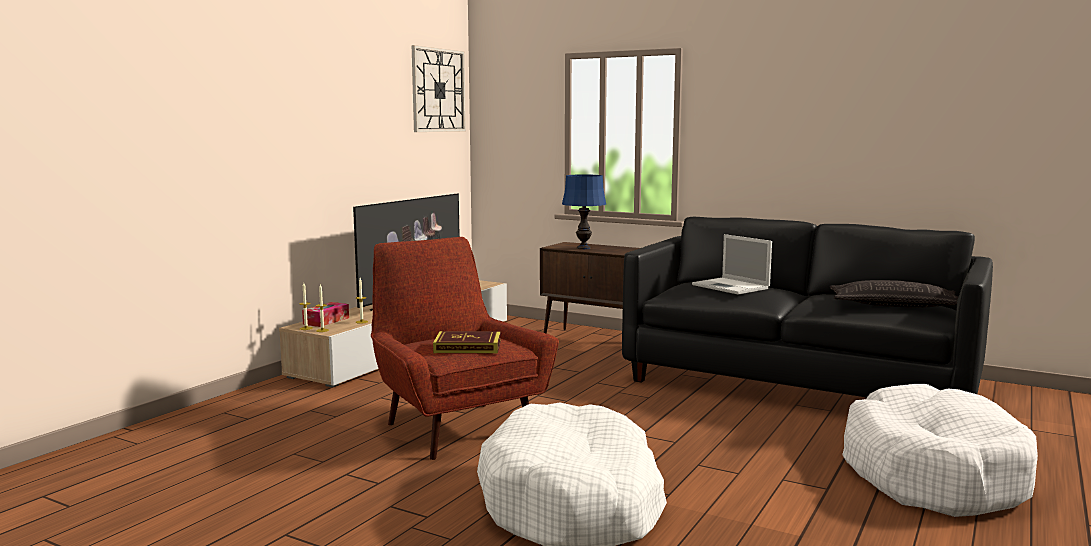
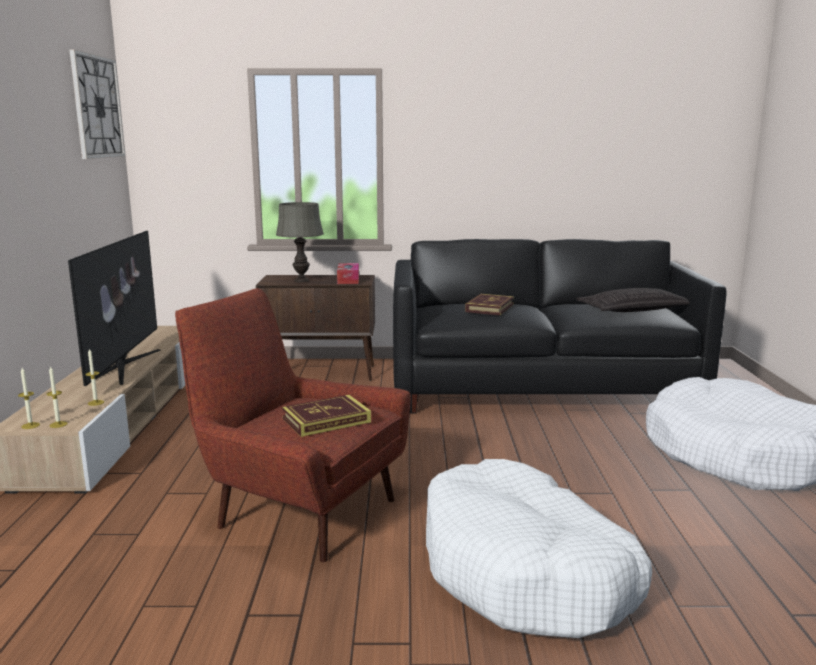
camera: 30 degrees left, 5 degrees up
(326, 321) = (45, 409): tissue box -> tissue box (348, 280)
(583, 248) = (301, 281): blue table lamp -> grey table lamp
(732, 287) = (489, 308): laptop -> book

